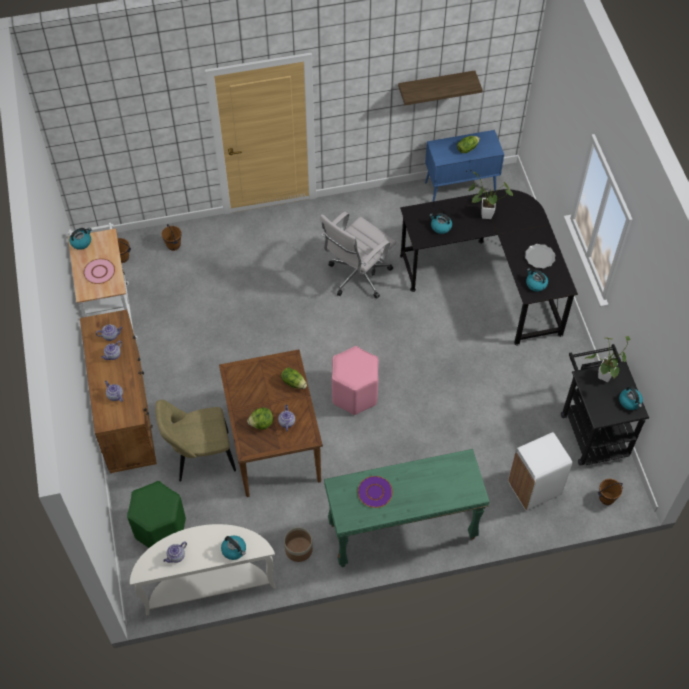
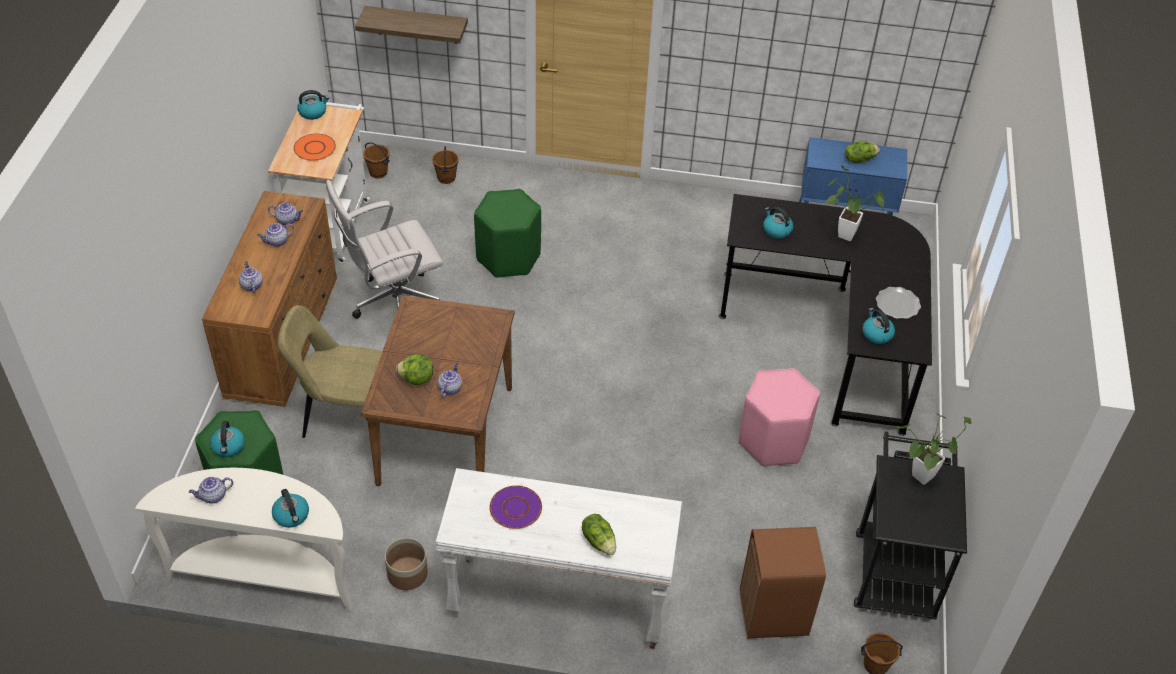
camera: 20 degrees right, 10 degrees down
(99, 272) = (314, 148): pink plate -> orange plate
(248, 294) = (507, 257): none -> green stool
(294, 382) = (485, 345): lettuce -> lettuce (599, 541)
(354, 394) = (582, 412): pink stool -> pink stool (772, 441)
(357, 277) = (656, 280): white office chair -> white office chair (393, 304)
(402, 532) = (557, 603): green console table -> white console table
(436, 85) = (833, 51): shelf -> shelf (417, 25)
(533, 488) = (772, 613): white trash can -> brown trash can
(630, 402) = (946, 522): kettle -> kettle (228, 447)

